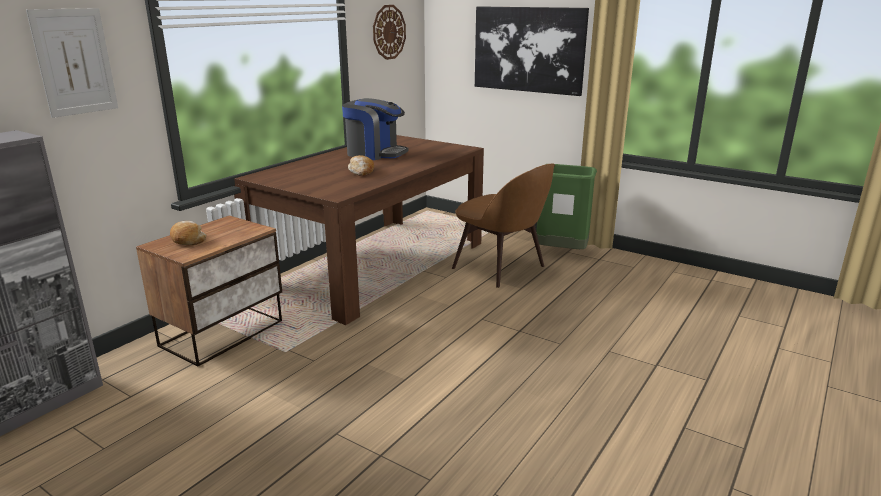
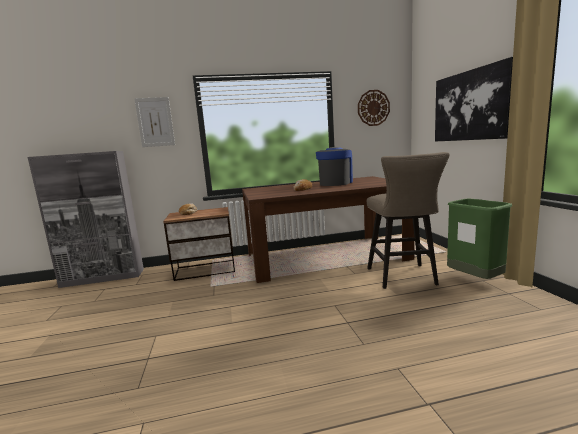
camera: 45 degrees right, 10 degrees down
(375, 153) = (335, 183): coffee machine -> coffee machine turned 135 degrees counterclockwise
(501, 268) = (403, 278): brown chair -> beige stool

